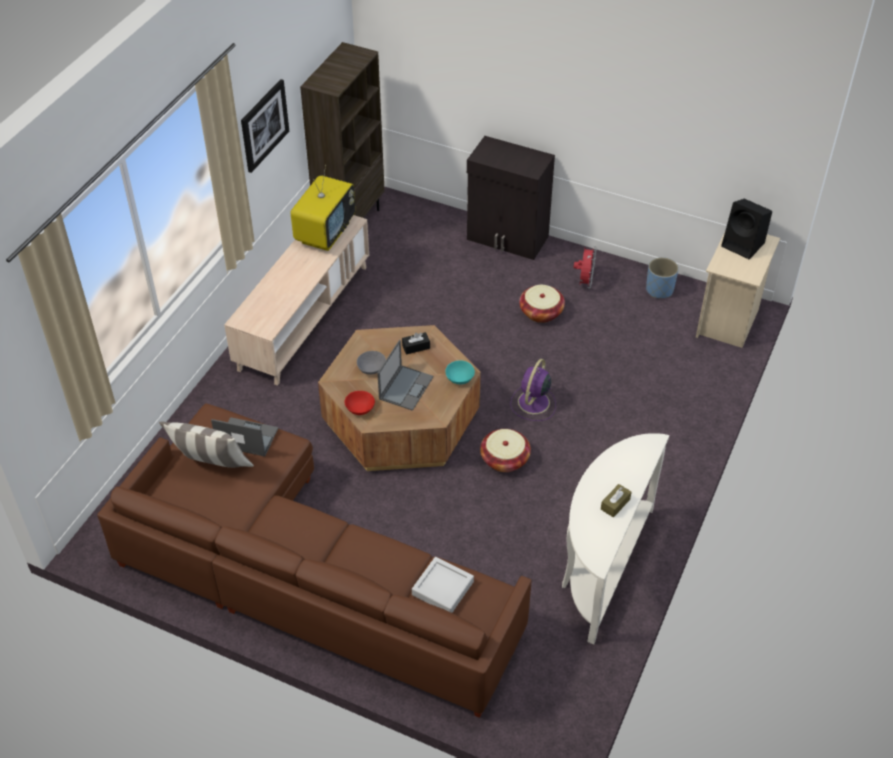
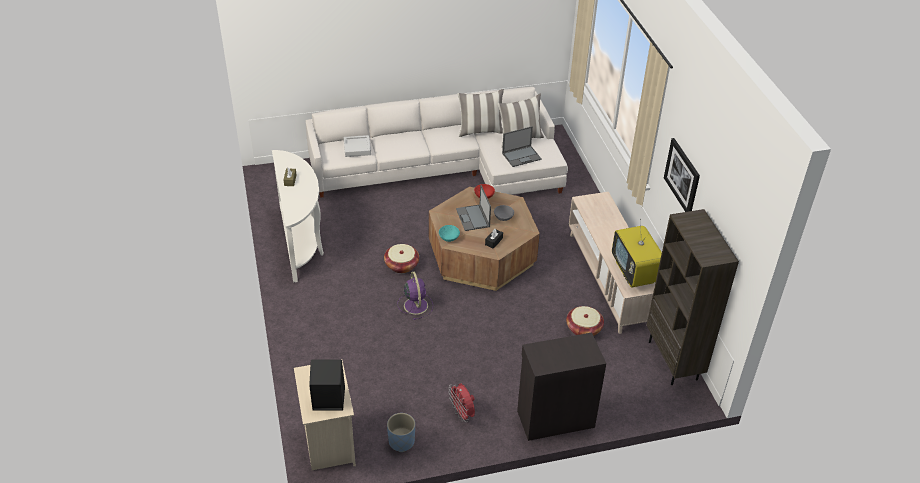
camera: 140 degrees right, 5 degrees down
(244, 515) = (480, 131): none -> pillow
(303, 576) = (446, 167): brown sofa -> white sofa
(541, 312) = (469, 370): basket -> basket (583, 329)

